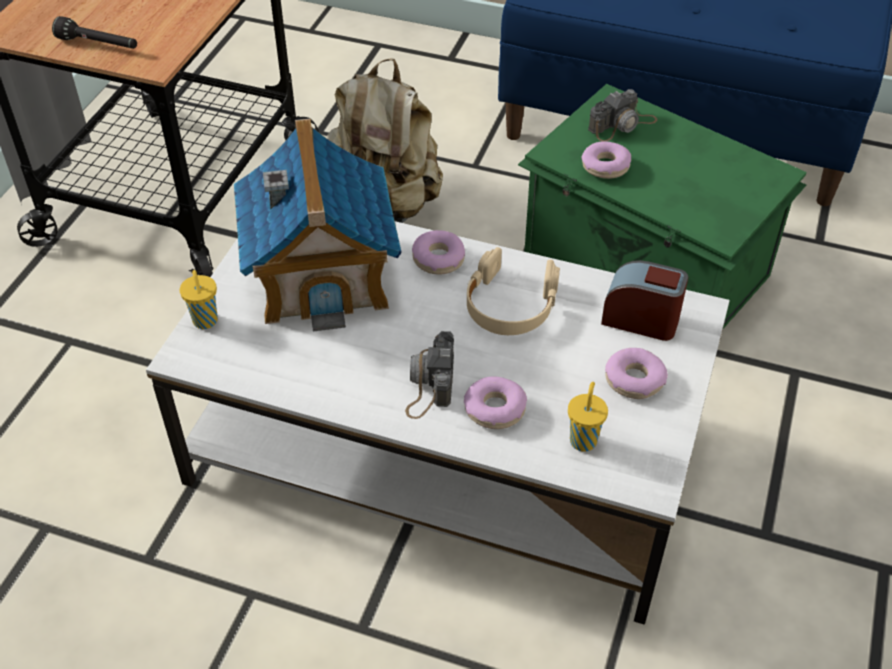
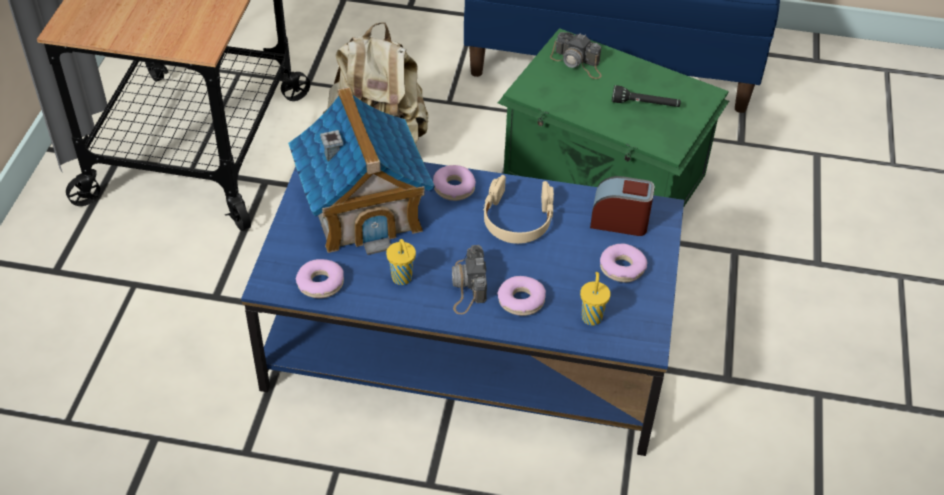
camera: 10 degrees left, 0 degrees up
(98, 45) = (150, 35): black flashlight -> black flashlight (645, 105)
(205, 322) = (279, 256): yellow cup -> yellow cup (402, 279)
(441, 449) = (465, 341): white coffee table -> blue coffee table
(605, 166) = (570, 99): donut -> donut (320, 284)
(622, 125) = (577, 63): camera -> camera turned 75 degrees clockwise

